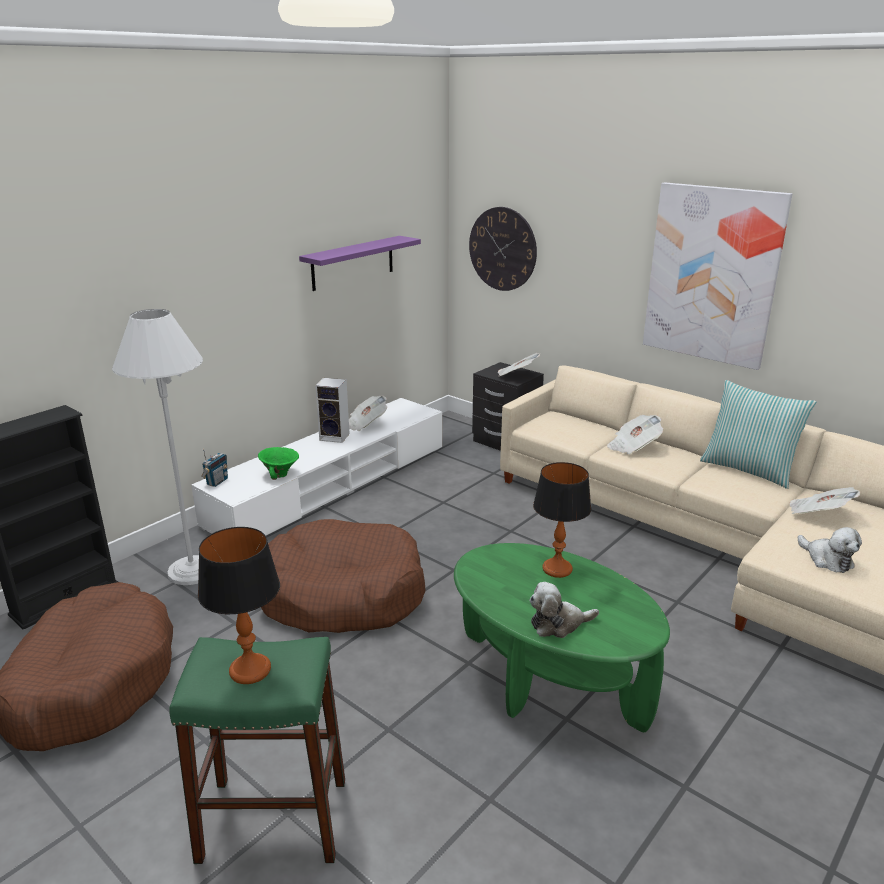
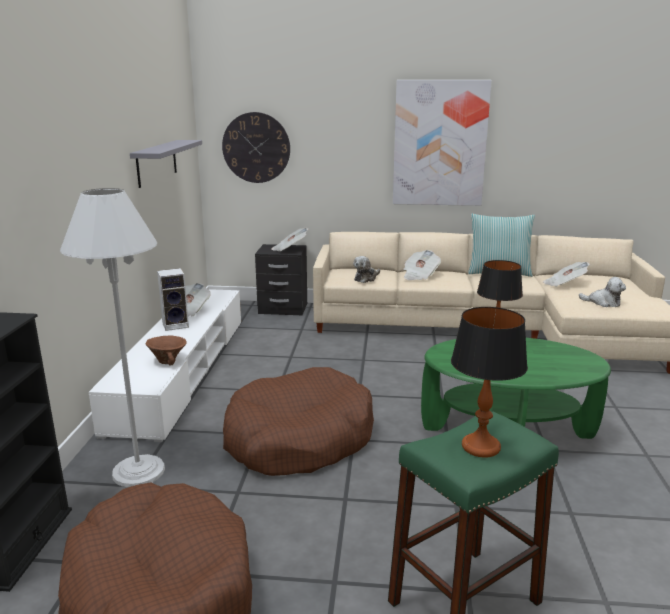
camera: 35 degrees left, 5 degrees down
(217, 482) = (113, 382): radio -> none
(281, 474) = (168, 361): green bowl -> brown bowl
(353, 263) = (157, 162): purple shelf -> grey shelf
(558, 624) = (545, 372): plush toy -> plush toy (366, 278)

